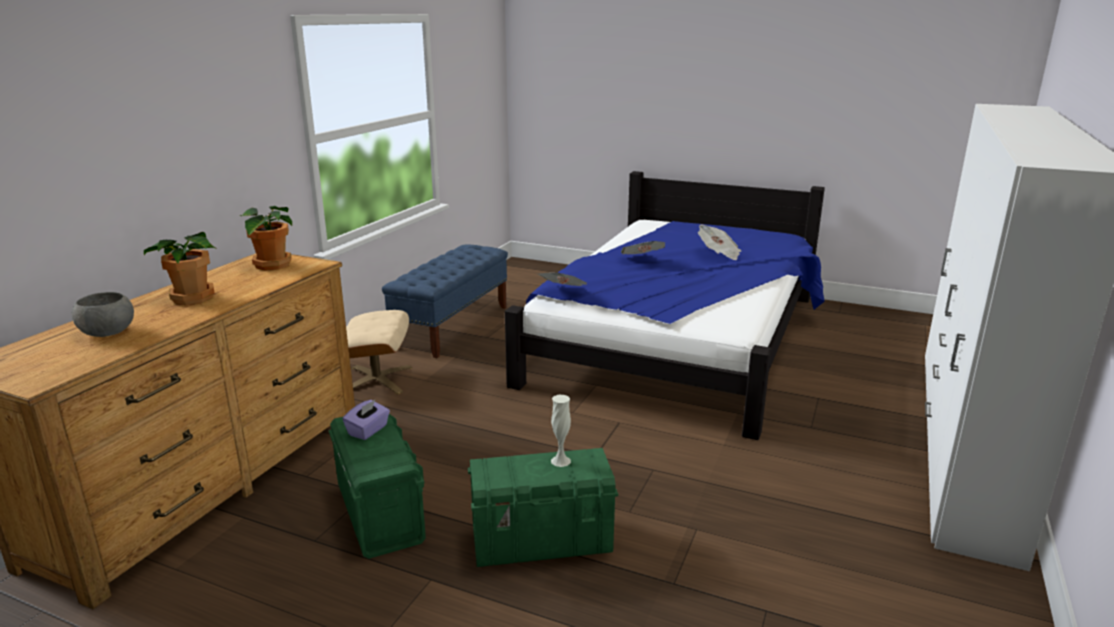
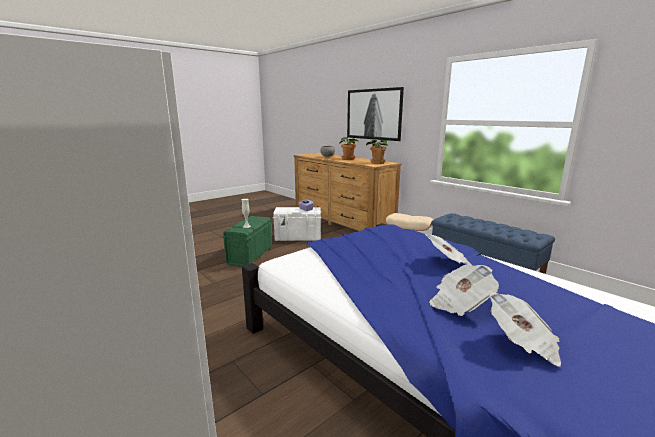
camera: 115 degrees right, 5 degrees down
(151, 156) = (373, 114): none -> picture
(380, 513) = (298, 237): green storage box -> white storage box
(563, 293) = (382, 227): newspaper -> newspaper (522, 343)

